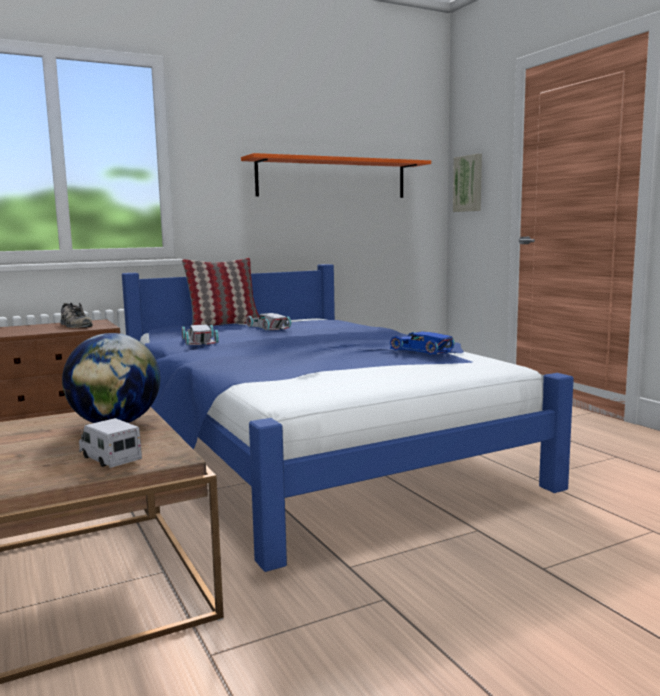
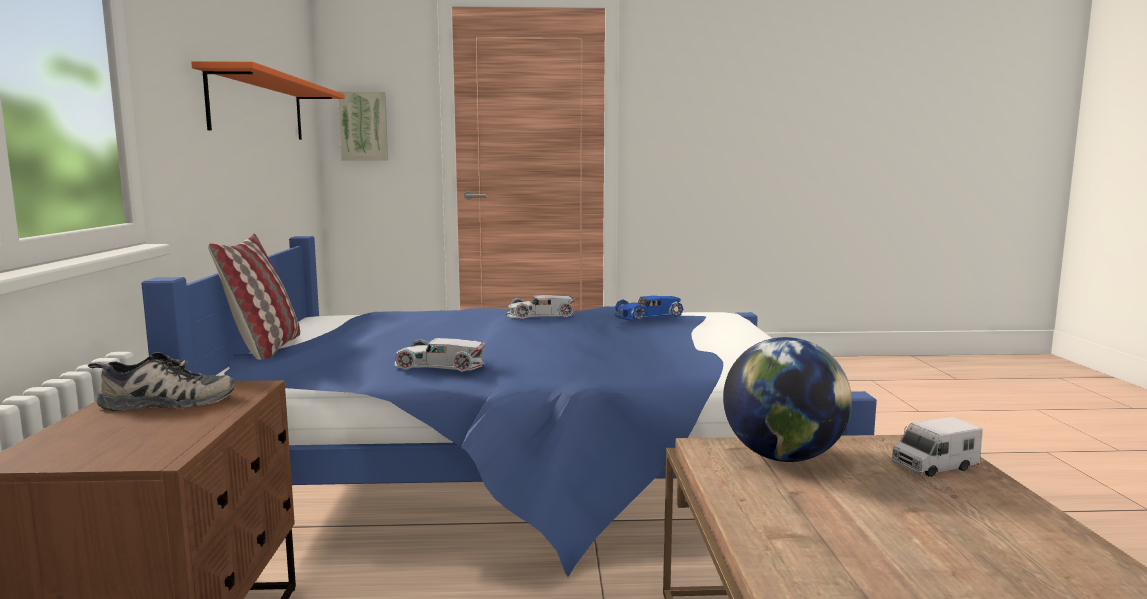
camera: 65 degrees left, 0 degrees up
(268, 327) = (384, 333): white toy car -> white toy car (540, 314)

